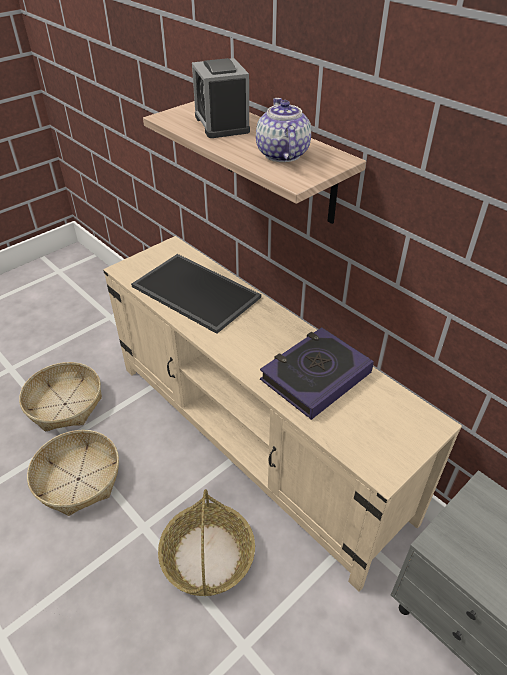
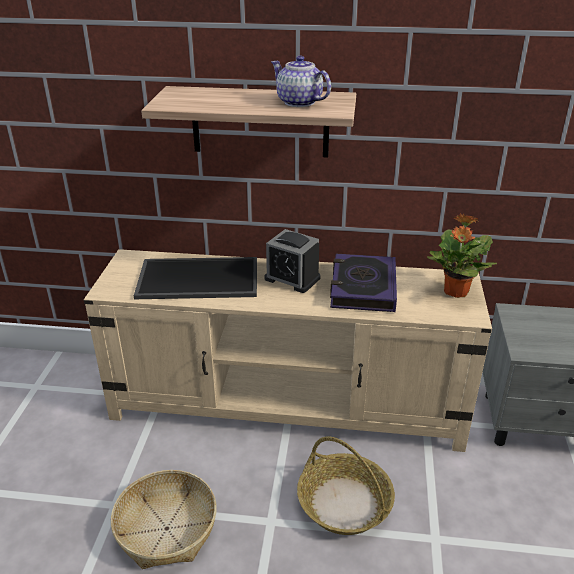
camera: 40 degrees left, 10 degrees down
(65, 404) = (76, 481): basket -> none
(221, 124) = (217, 98): alarm clock -> alarm clock (292, 278)
(402, 434) = (455, 292): none -> potted plant

